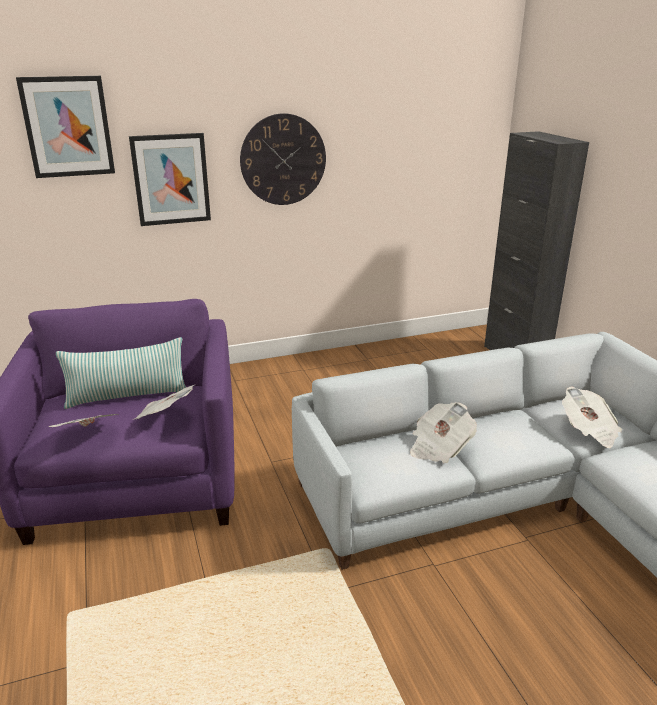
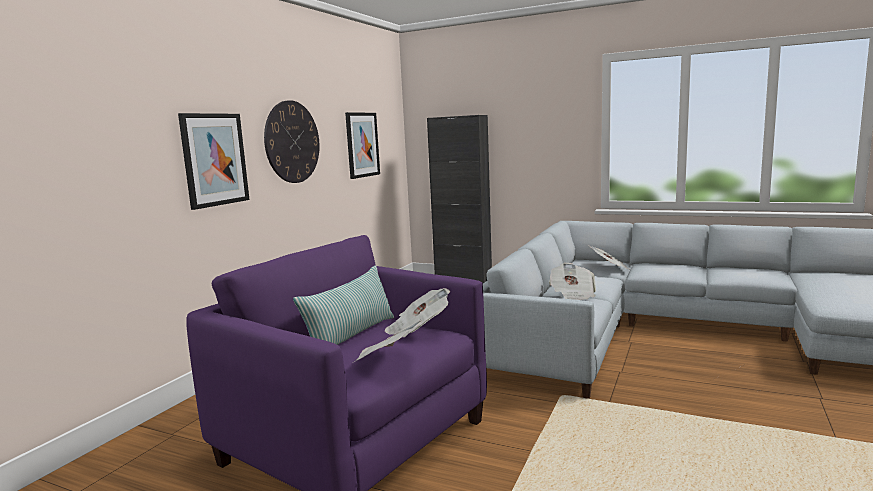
camera: 45 degrees left, 15 degrees down
(68, 127) = (121, 99): picture -> picture (362, 145)

